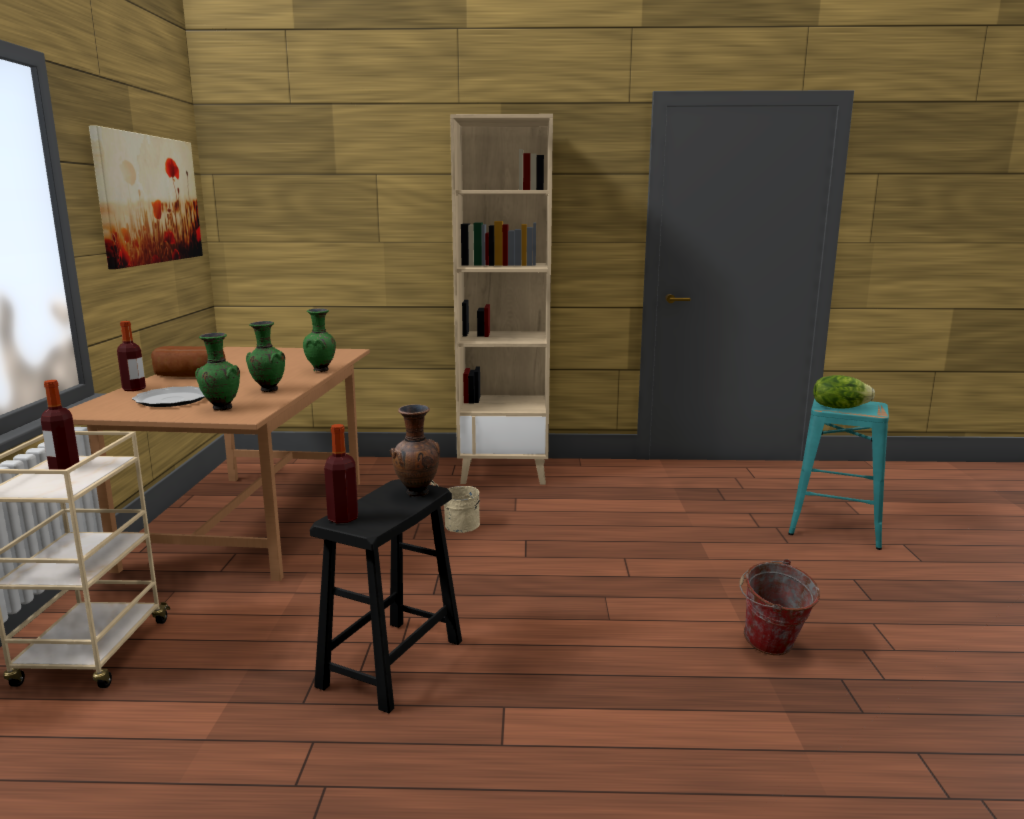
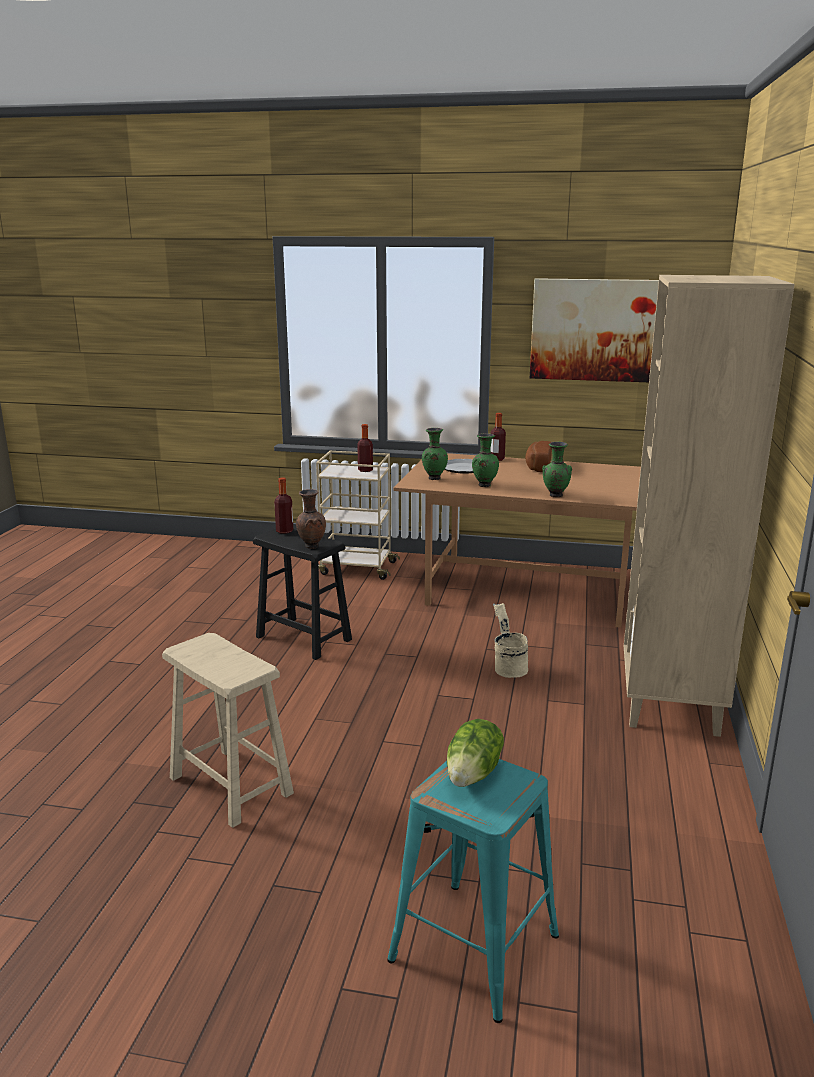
camera: 100 degrees right, 5 degrees up
(772, 649) = (231, 785): bucket -> beige stool

